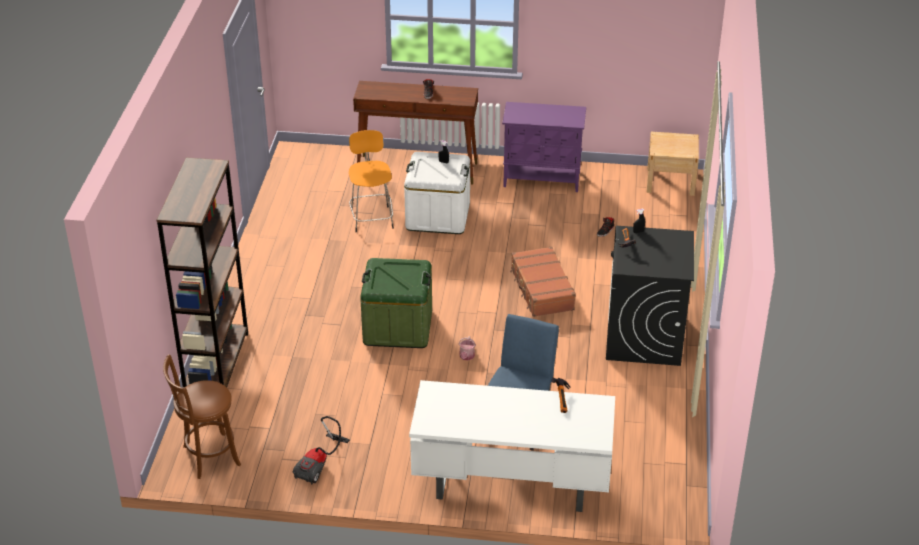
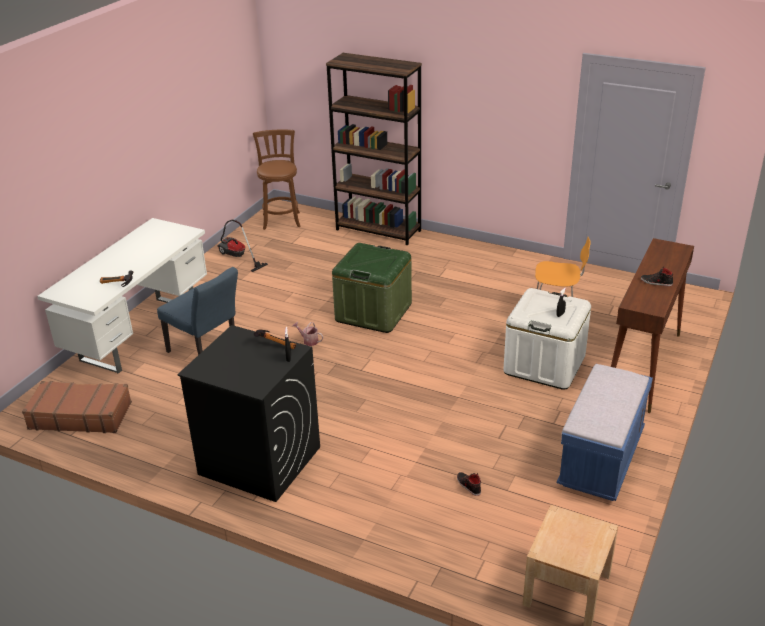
camera: 110 degrees right, 5 degrees down
(541, 289) = (381, 407): brown suitcase -> brown suitcase (80, 415)
(542, 179) = (601, 459): purple cabinet -> blue bench

